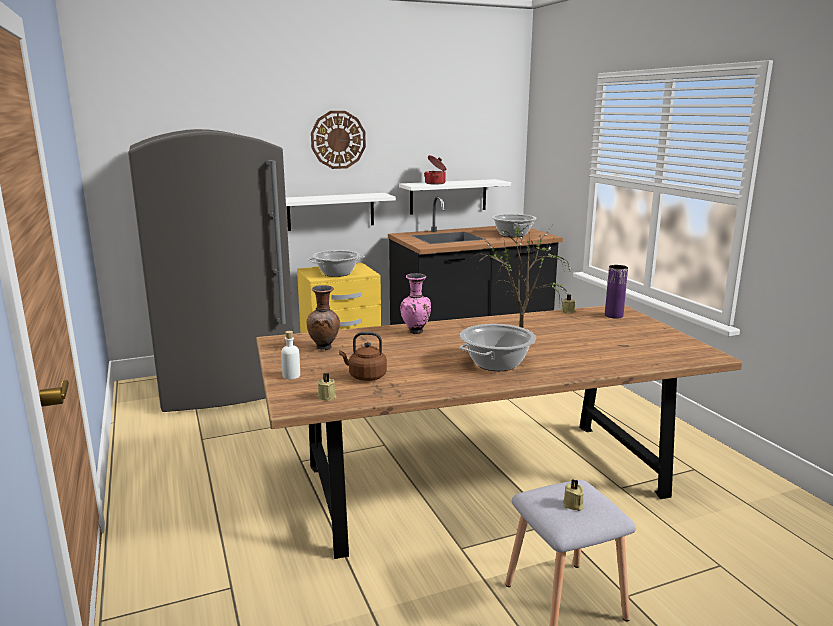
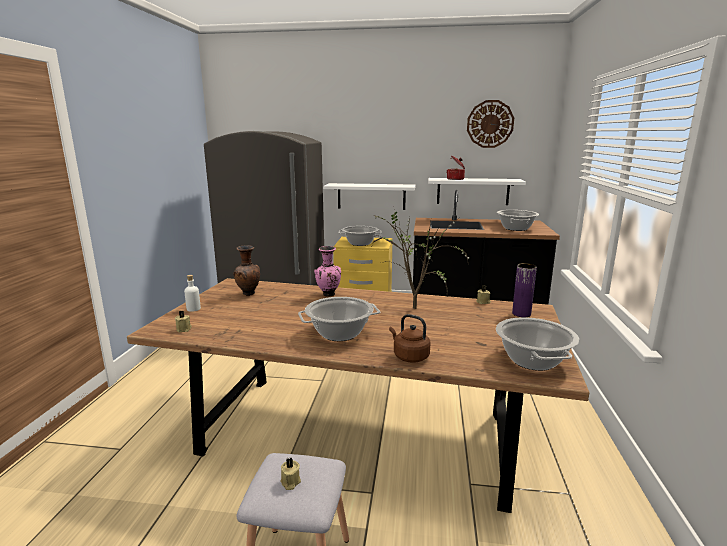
camera: 30 degrees right, 0 degrees up
(338, 140) = (379, 141): wall clock -> wall clock (490, 124)
(365, 376) = (233, 320): brown kettle -> brown kettle (409, 356)
(677, 349) = (532, 360): none -> cooking pot

